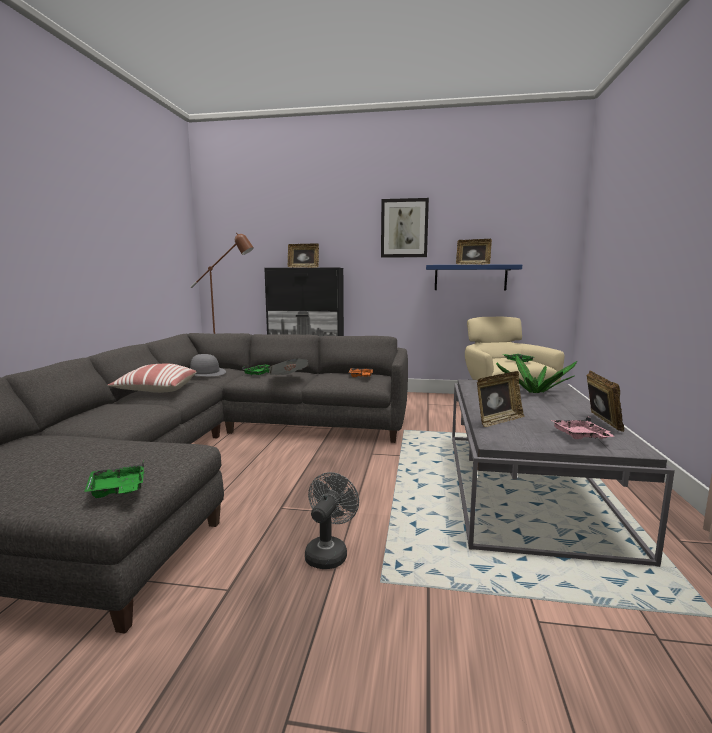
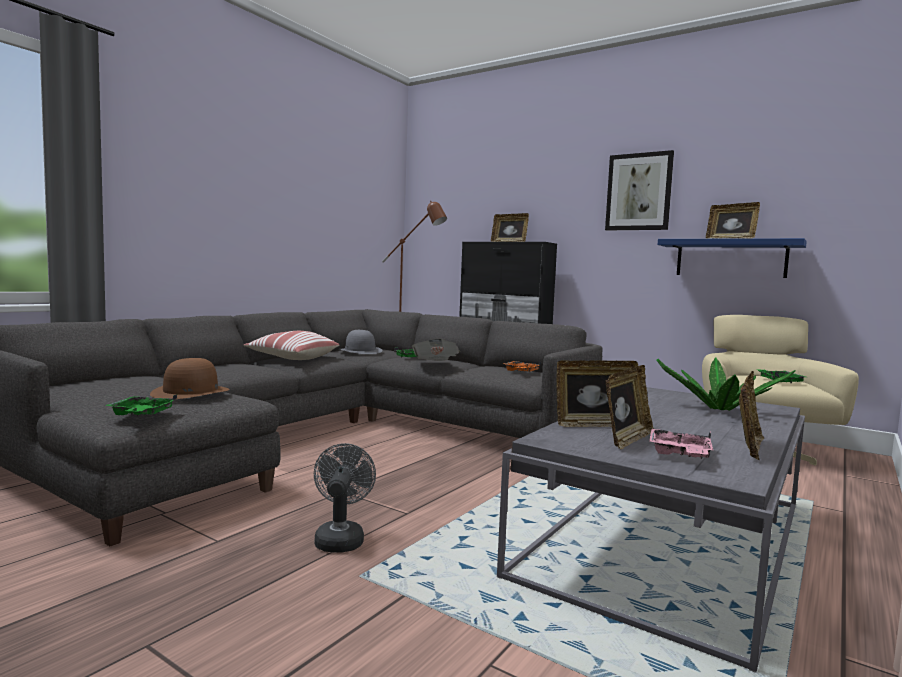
camera: 25 degrees right, 5 degrees down
(127, 451) = (190, 392): none -> brown hat
(328, 552) = (340, 538): grey fan -> grey fan turned 45 degrees counterclockwise
(535, 430) = (627, 439): none -> picture frame

